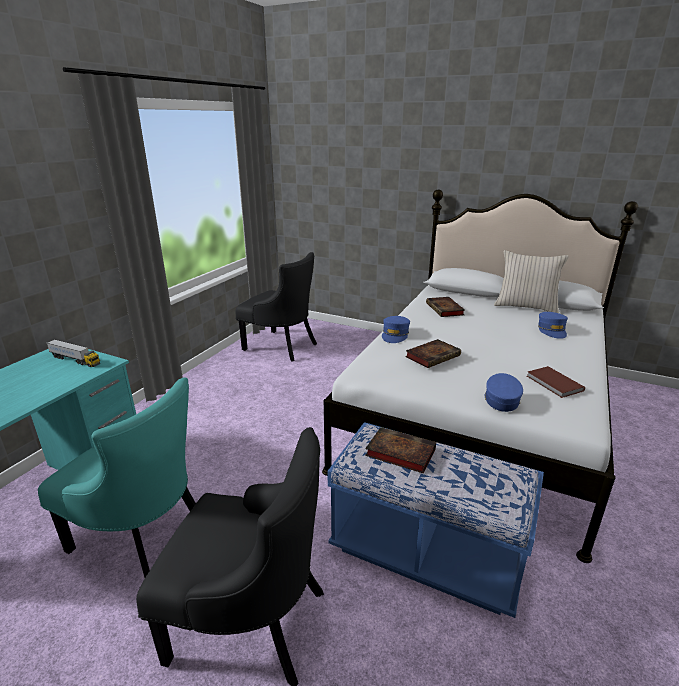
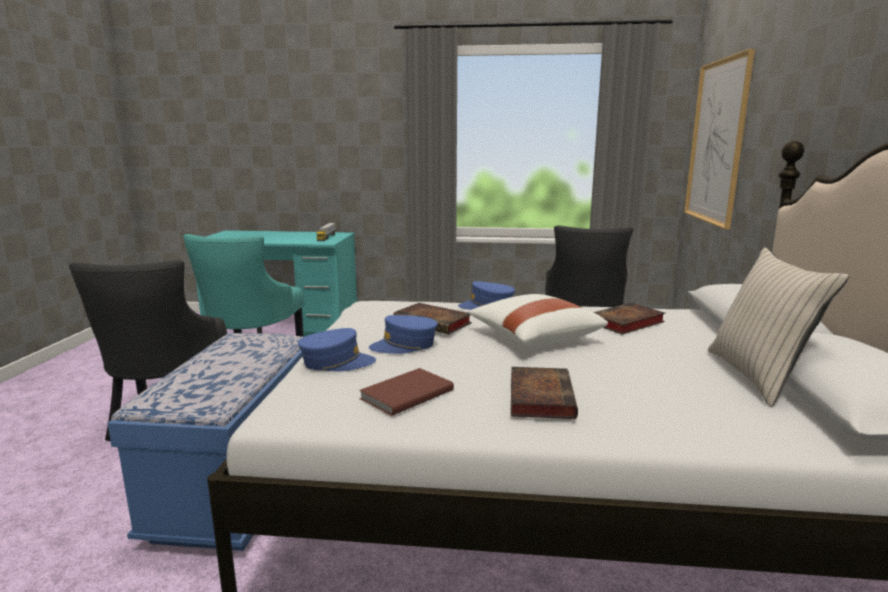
camera: 70 degrees right, 10 degrees down
(323, 183) = (716, 142): none -> picture
(398, 452) = (249, 348): book -> book (540, 396)
(466, 335) = (534, 337): none -> white pillow
(552, 330) = (653, 398): blue cap -> blue cap (404, 345)

